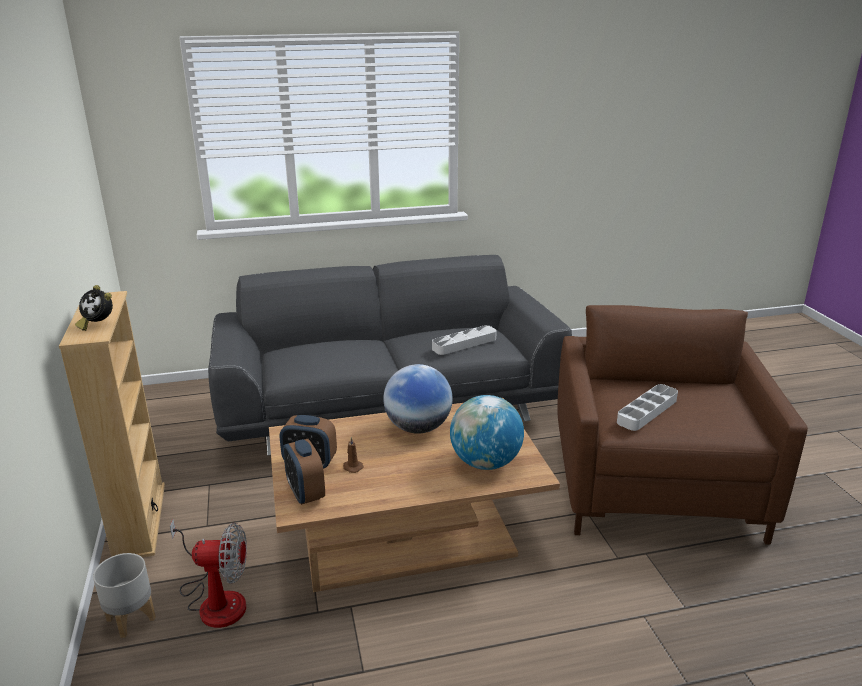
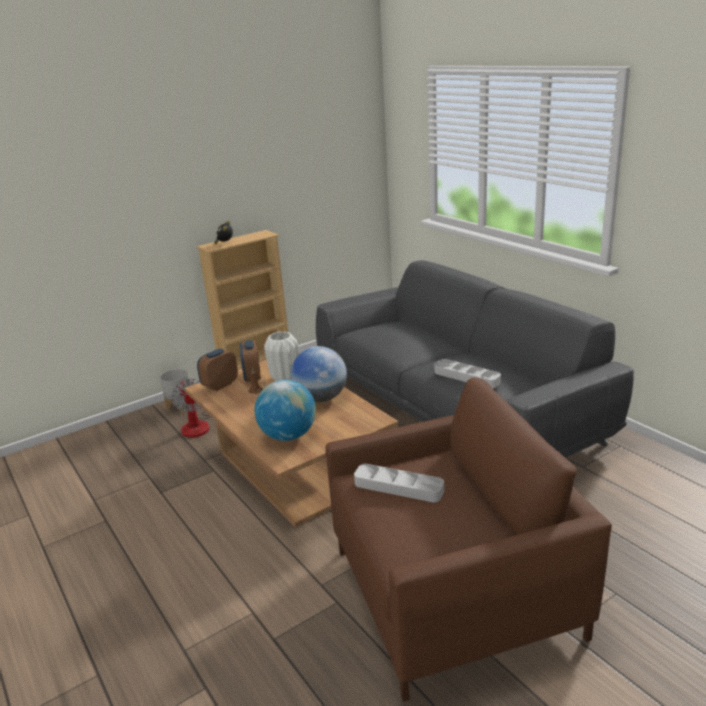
camera: 70 degrees right, 0 degrees up
(344, 442) = (285, 379): none -> white vase

